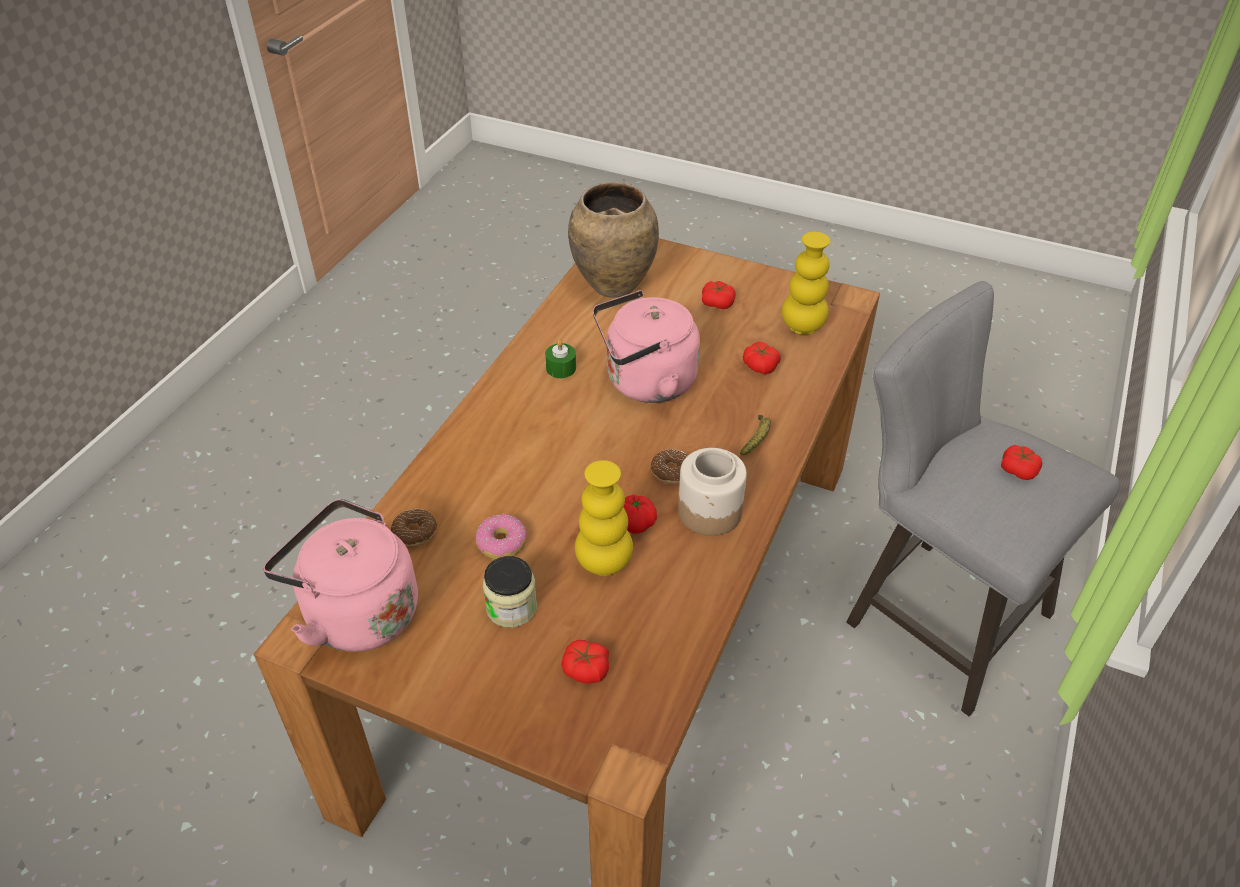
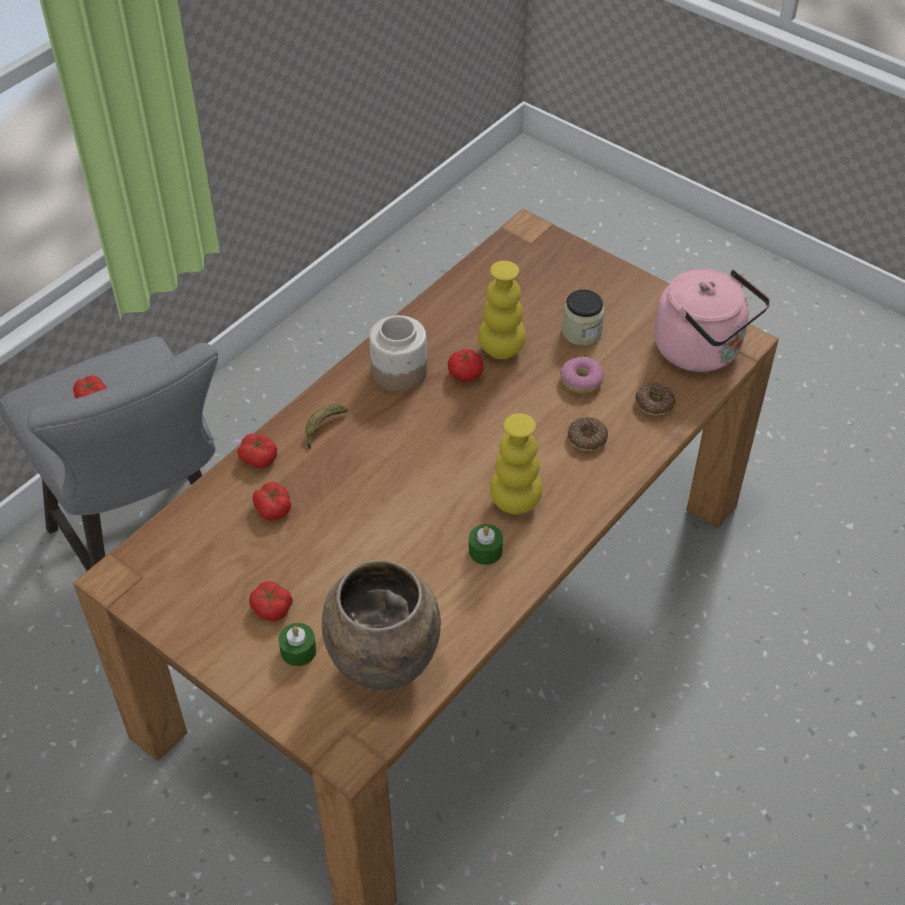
camera: 165 degrees left, 5 degrees up
(586, 669) = (536, 284): tomato -> tomato (258, 458)
(645, 383) = (402, 513): pink kettle -> none
(671, 471) = (416, 413): donut -> donut (587, 438)
(682, 284) = (298, 651): none -> green candle
(802, 327) = (196, 550): yellow vase -> yellow vase (515, 502)

